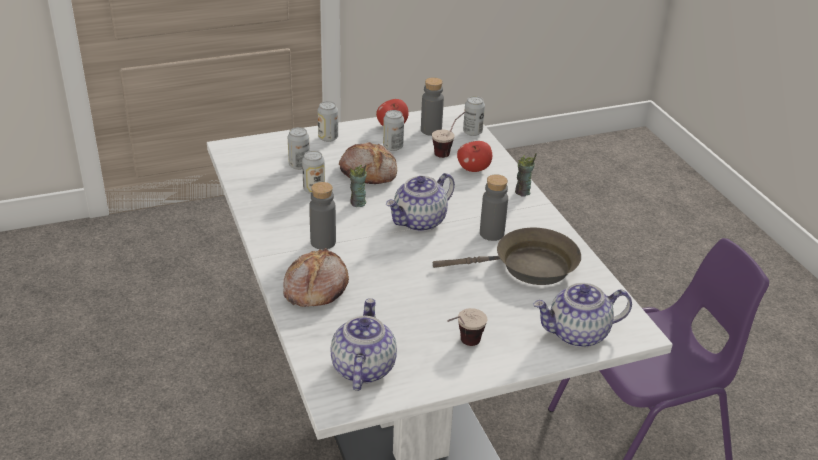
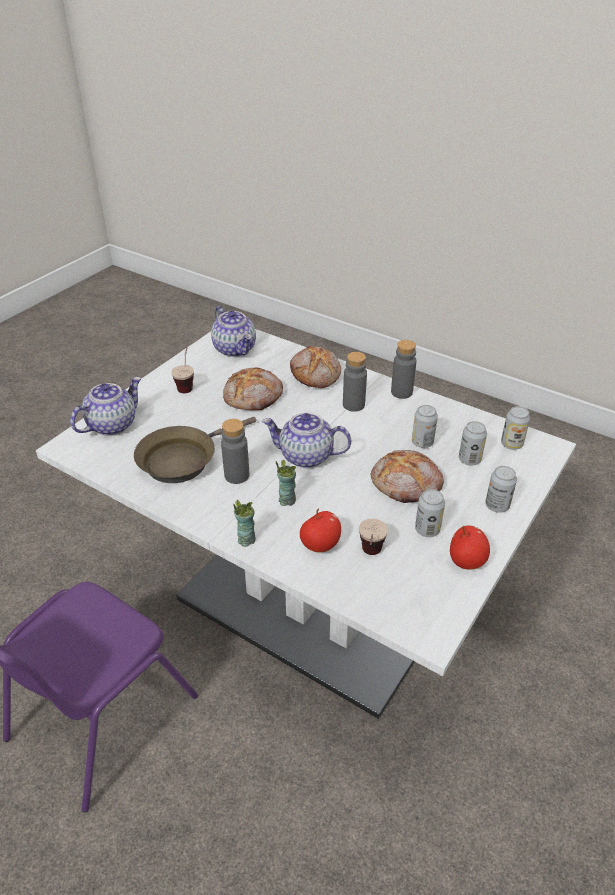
camera: 145 degrees right, 5 degrees up
(358, 203) = (373, 448): cup -> cup (287, 500)
(406, 294) = (254, 397): none -> bread
(420, 222) = (305, 456): teapot -> teapot turned 90 degrees counterclockwise
(431, 130) = (422, 581): grey bottle -> grey bottle (401, 392)
(472, 132) = (377, 607): can -> can (511, 444)

